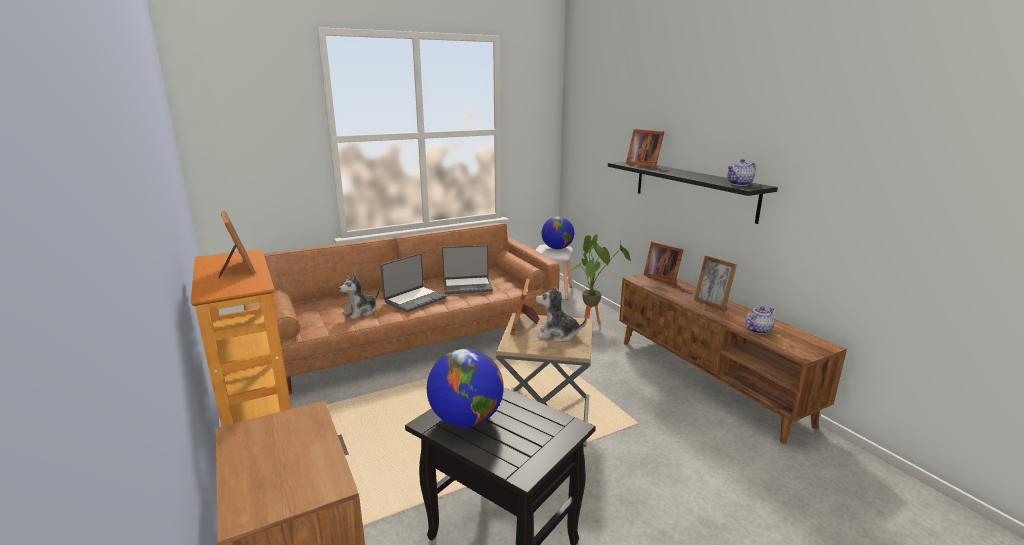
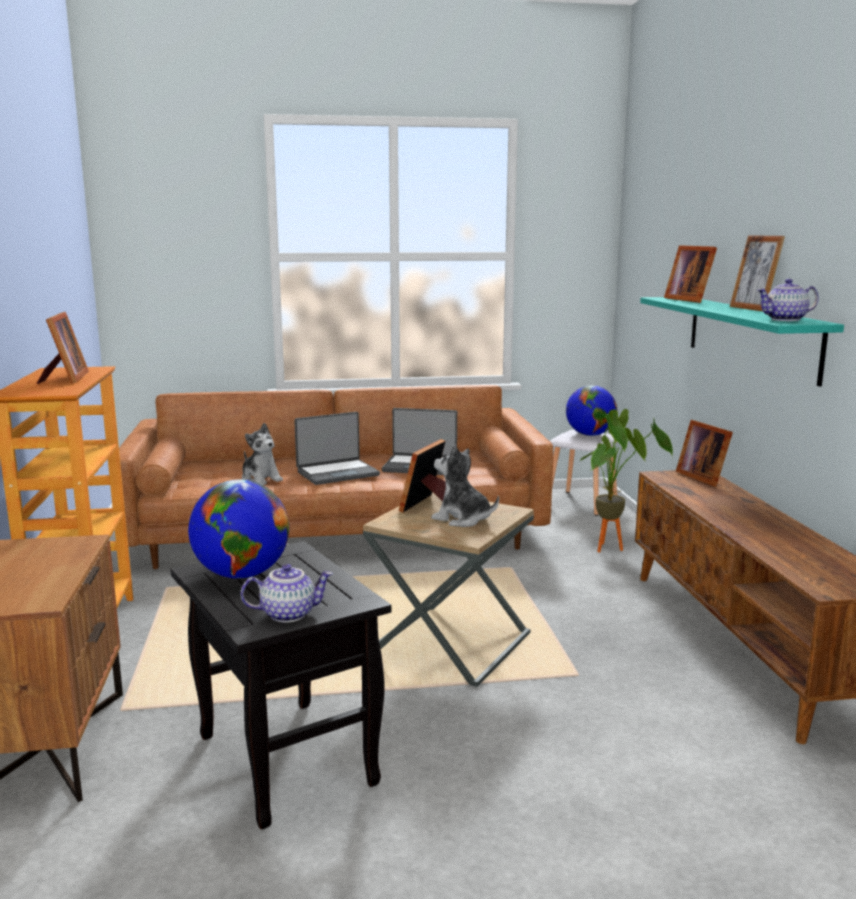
camera: 20 degrees right, 5 degrees down
(361, 312) = (261, 479): plush toy -> plush toy turned 105 degrees counterclockwise
(693, 189) = (750, 336): black shelf -> turquoise shelf
(711, 304) = (747, 516): picture frame -> picture frame (752, 309)
(757, 330) = (787, 553): teapot -> teapot (288, 614)

